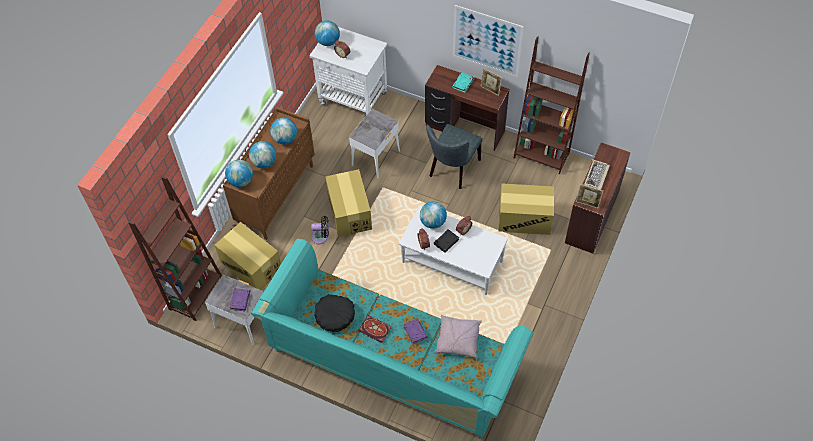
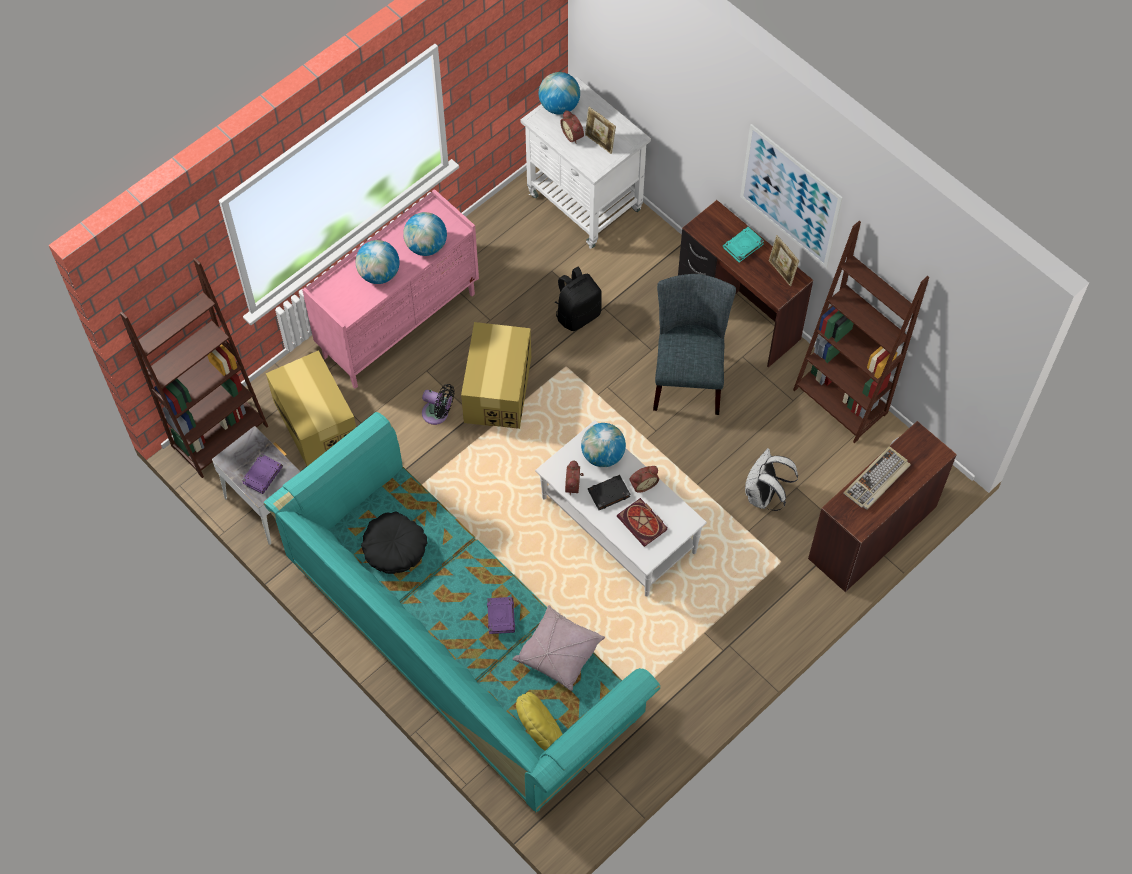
camera: 20 degrees right, 5 degrees up
(241, 181) = (333, 291): globe -> none
(277, 196) = (400, 325): brown cabinet -> pink cabinet
(376, 157) = (578, 314): side table -> black backpack
(376, 329) = (445, 591): book -> book (643, 523)
(452, 170) = (687, 376): grey chair -> grey chair turned 135 degrees clockwise
(468, 389) = (539, 733): none -> yellow pillow
(524, 218) = (763, 496): cardboard box -> white backpack
(587, 204) = (844, 515): picture frame -> picture frame (599, 143)

